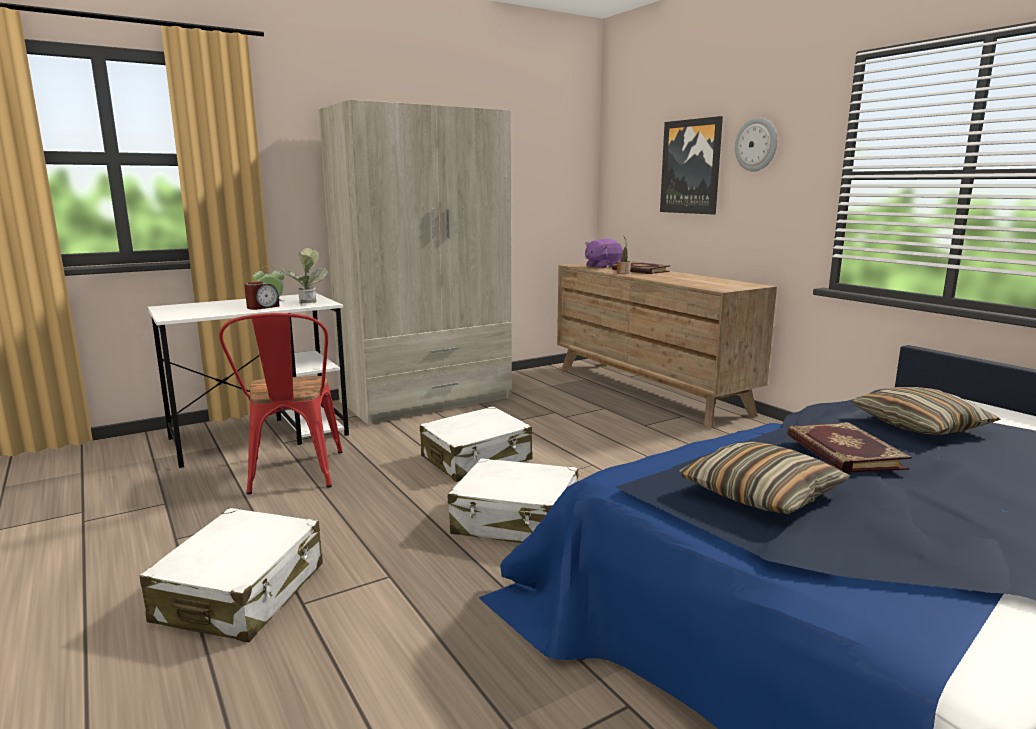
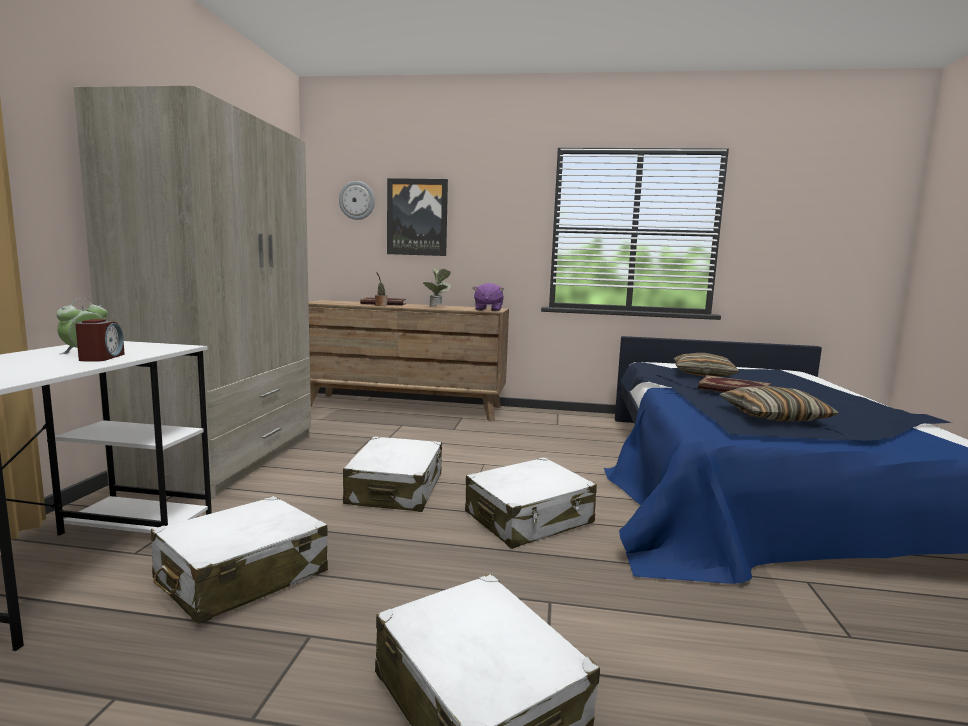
camera: 50 degrees left, 5 degrees down
(293, 475) = (241, 577): red chair -> white suitcase
(307, 305) = (161, 350): potted plant -> potted plant (438, 307)
(602, 266) = (341, 302): purple plush toy -> purple plush toy (488, 310)
(756, 144) = (481, 203): wall clock -> wall clock (357, 200)

